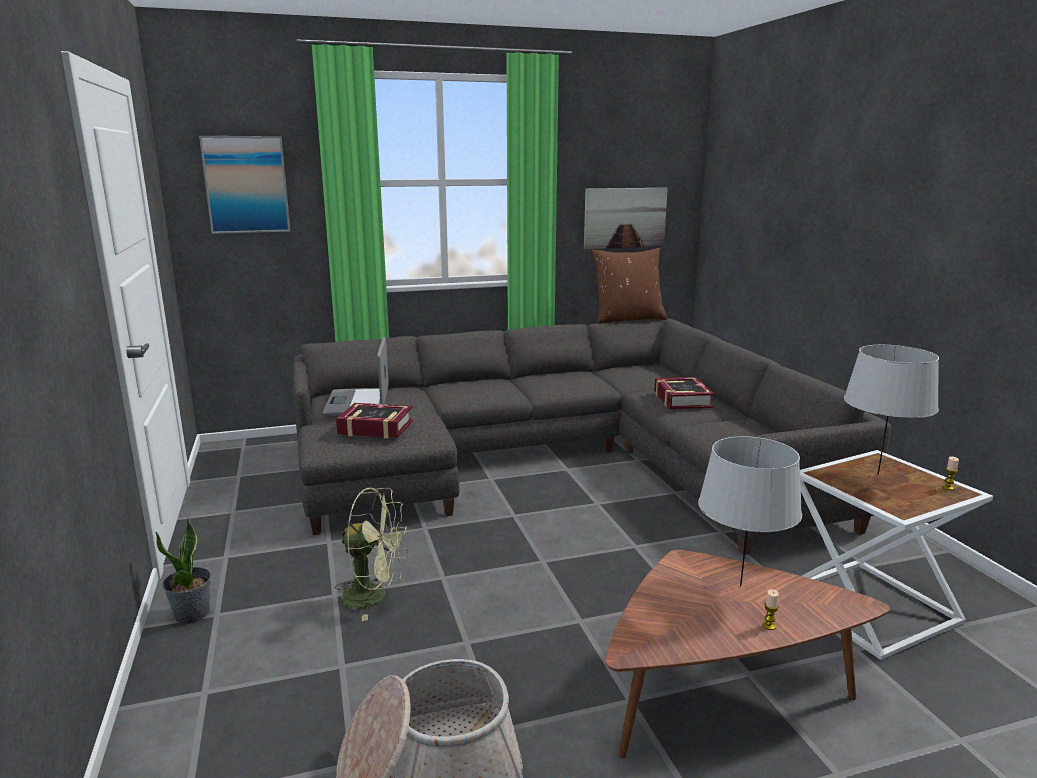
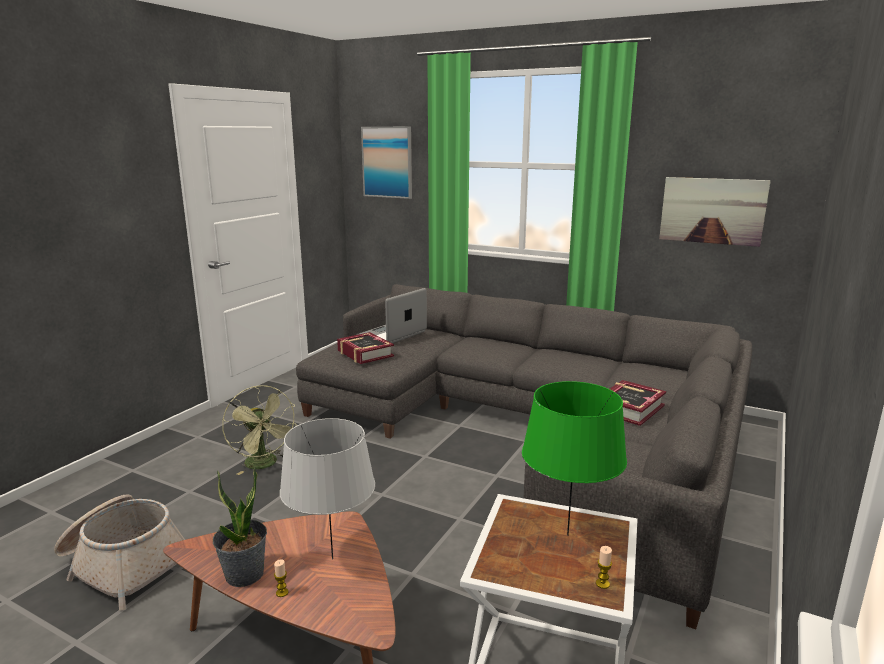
camera: 45 degrees right, 0 degrees up
(192, 614) = (191, 431): potted plant -> potted plant (244, 574)
(628, 319) = (684, 318): brown pillow -> none
(877, 473) = (568, 535): grey table lamp -> green table lamp

